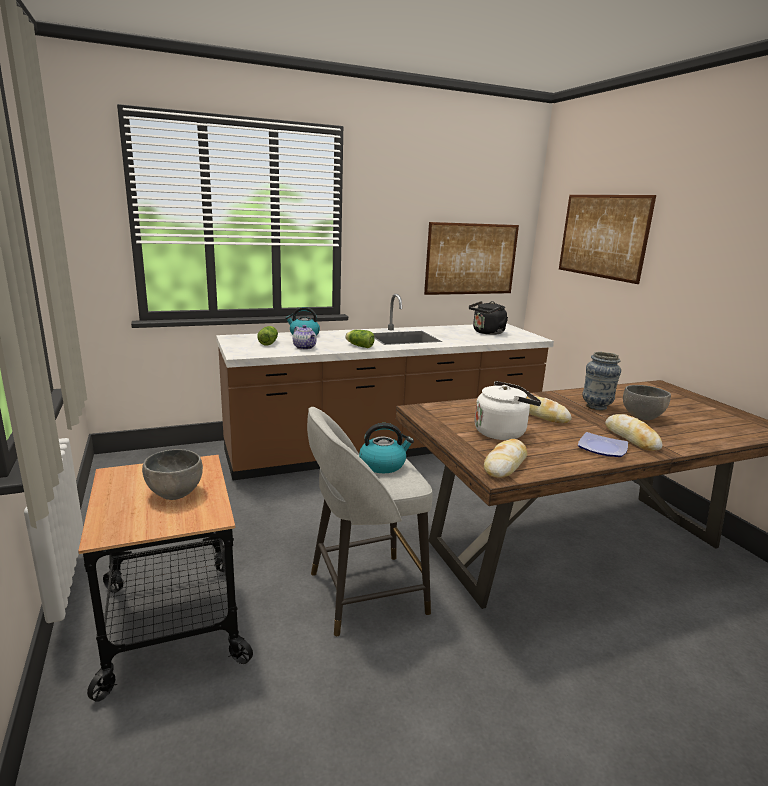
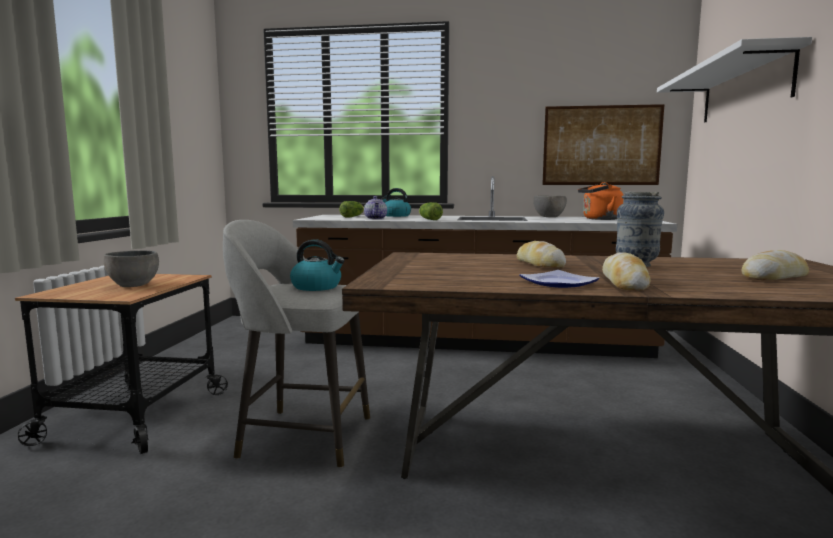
camera: 30 degrees right, 10 degrees down
(487, 333) = (599, 219): black kettle -> orange kettle
(502, 432) = (459, 268): white kettle -> none
(505, 465) = (402, 280): bread -> bread (774, 277)
(602, 236) = (744, 89): picture -> white shelf
(642, 417) = (689, 274): grey bowl -> grey bowl (549, 217)

